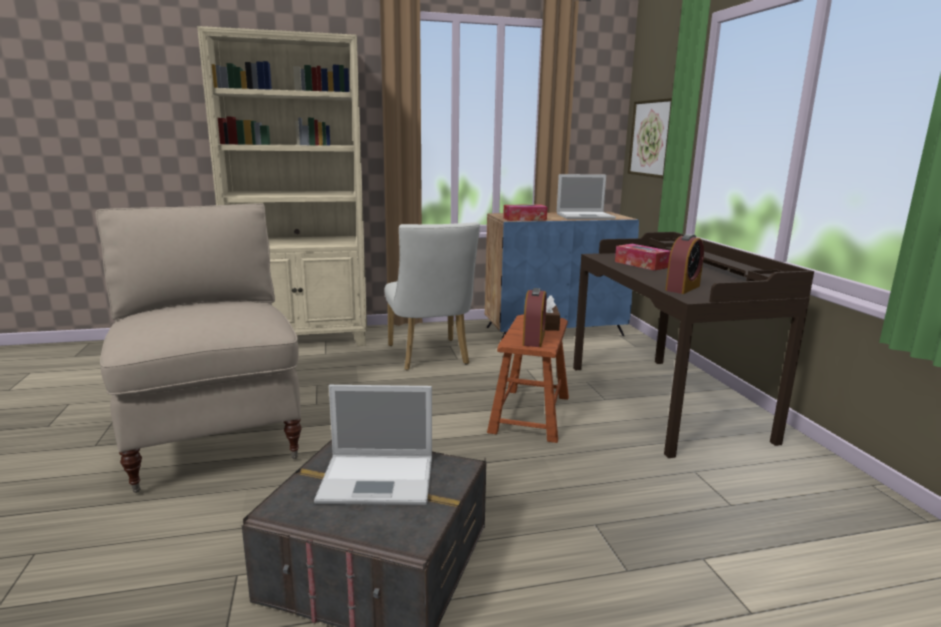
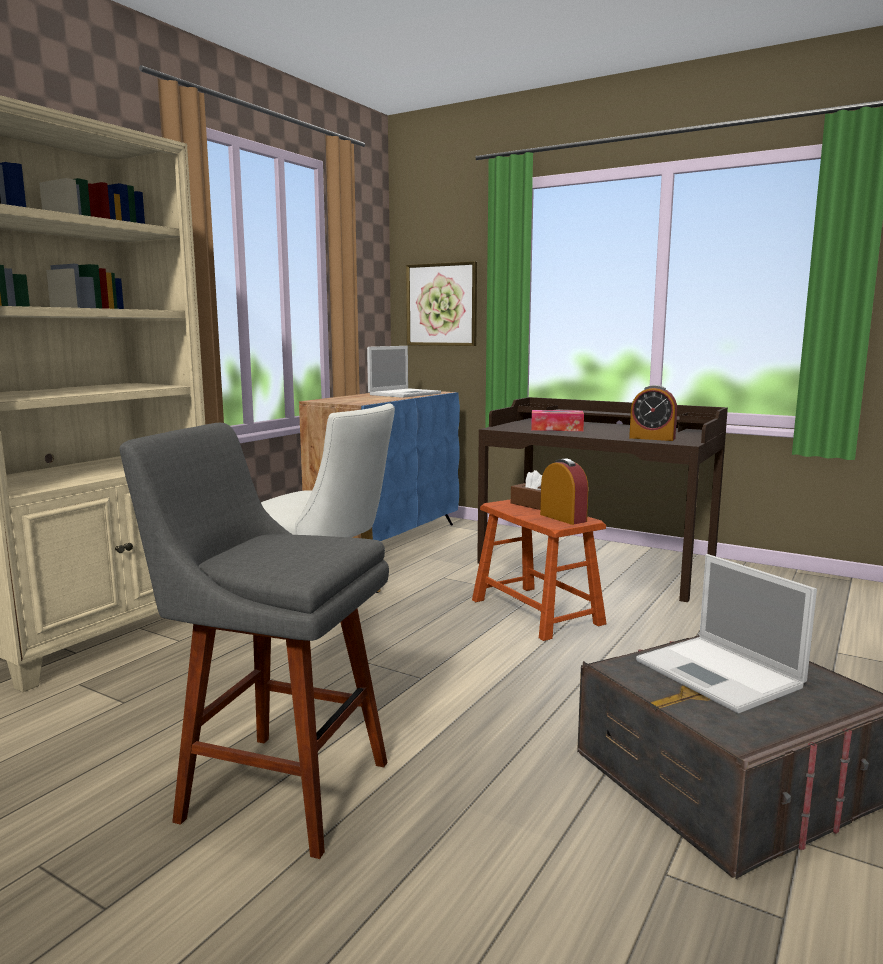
camera: 45 degrees left, 5 degrees down
(214, 436) = (276, 788): beige chair -> grey stool
(379, 479) = (721, 674): laptop -> laptop turned 105 degrees clockwise
(524, 219) = (368, 401): tissue box -> none
(682, 288) = (652, 438): alarm clock -> alarm clock turned 120 degrees clockwise

